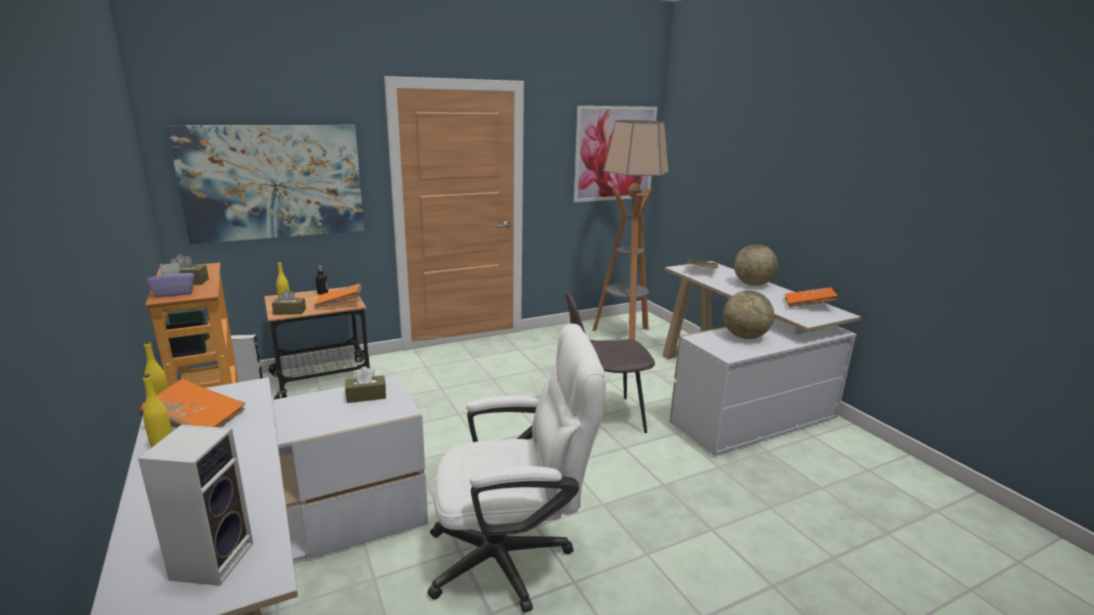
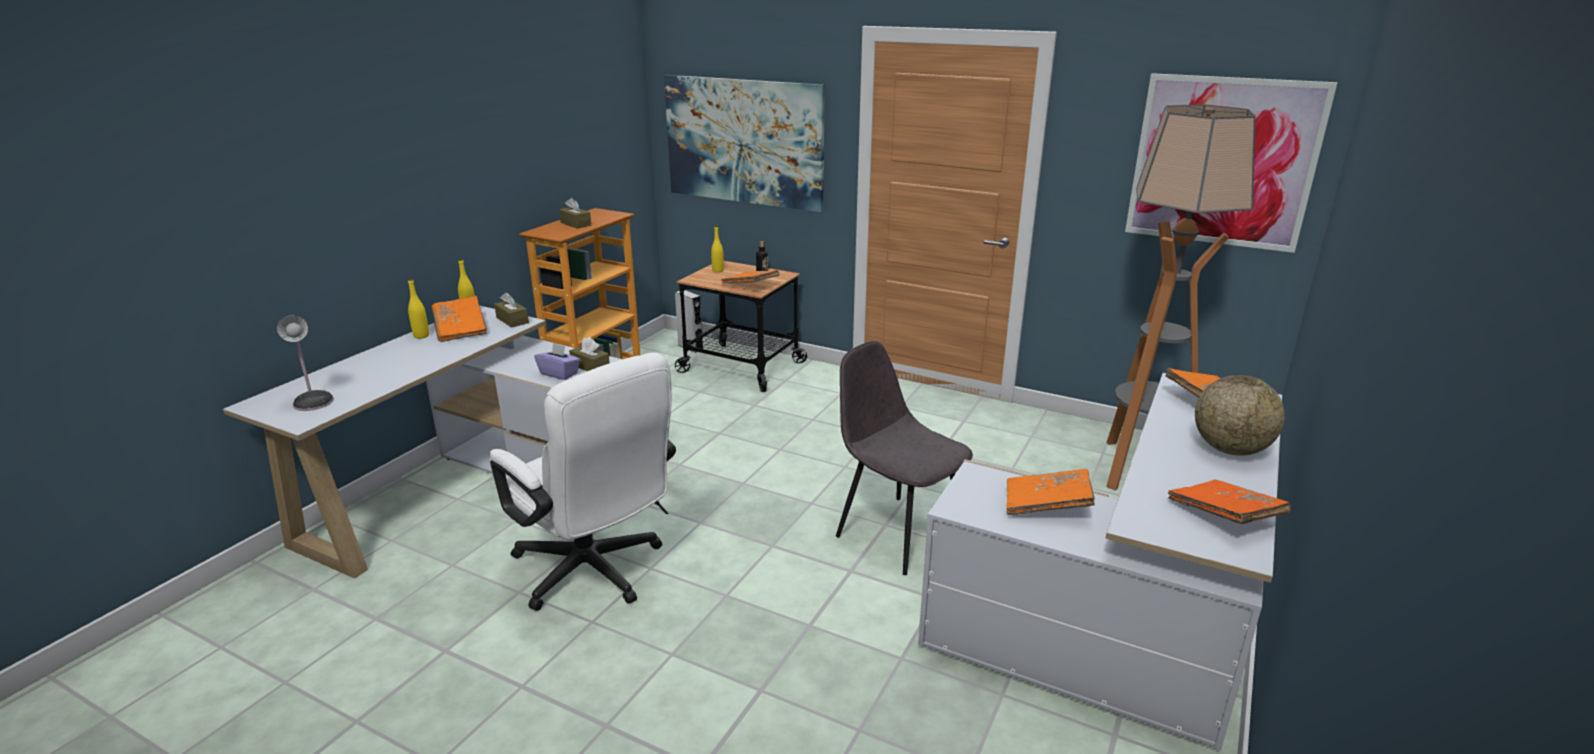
camera: 55 degrees right, 5 degrees up
(174, 293) = (549, 230): purple tissue box -> purple tissue box (559, 373)
(213, 559) = (313, 401): speaker -> table lamp
(289, 311) = (703, 279): brown tissue box -> brown tissue box (512, 320)
(744, 336) = (1046, 505): globe -> orange book

